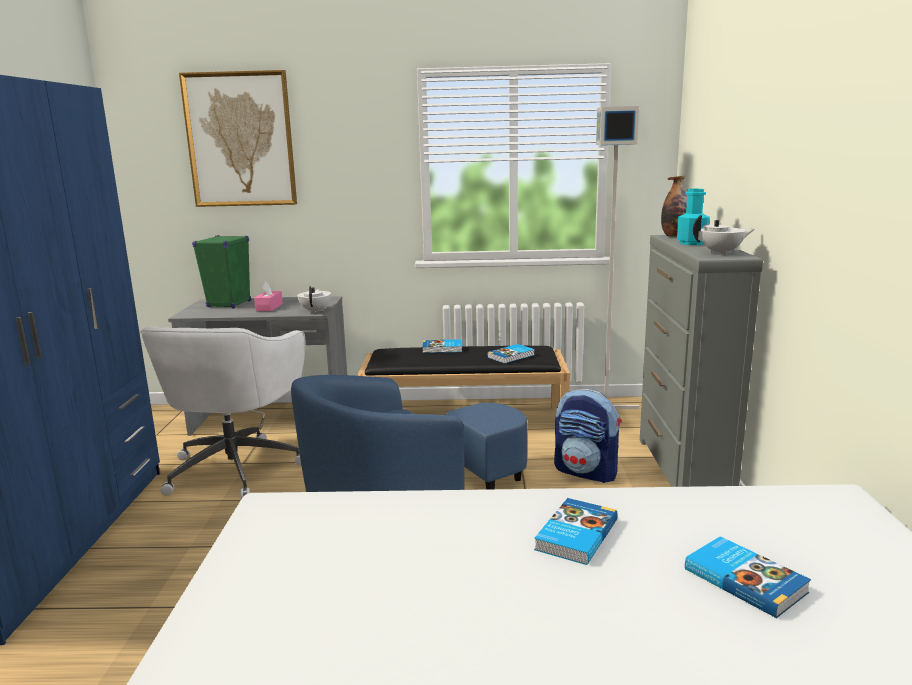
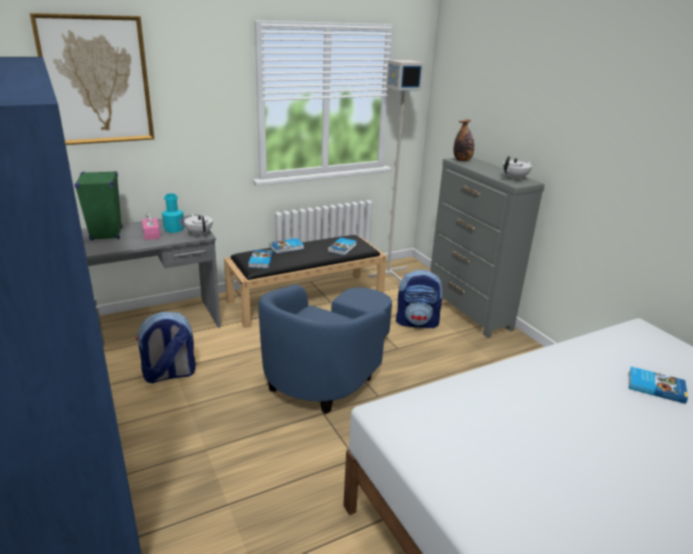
camera: 30 degrees left, 10 degrees up
(236, 467) = (169, 375): white office chair -> backpack
(574, 535) = (564, 383): book -> book (260, 261)
(691, 243) = (482, 168): turquoise bottle -> turquoise bottle (174, 229)

